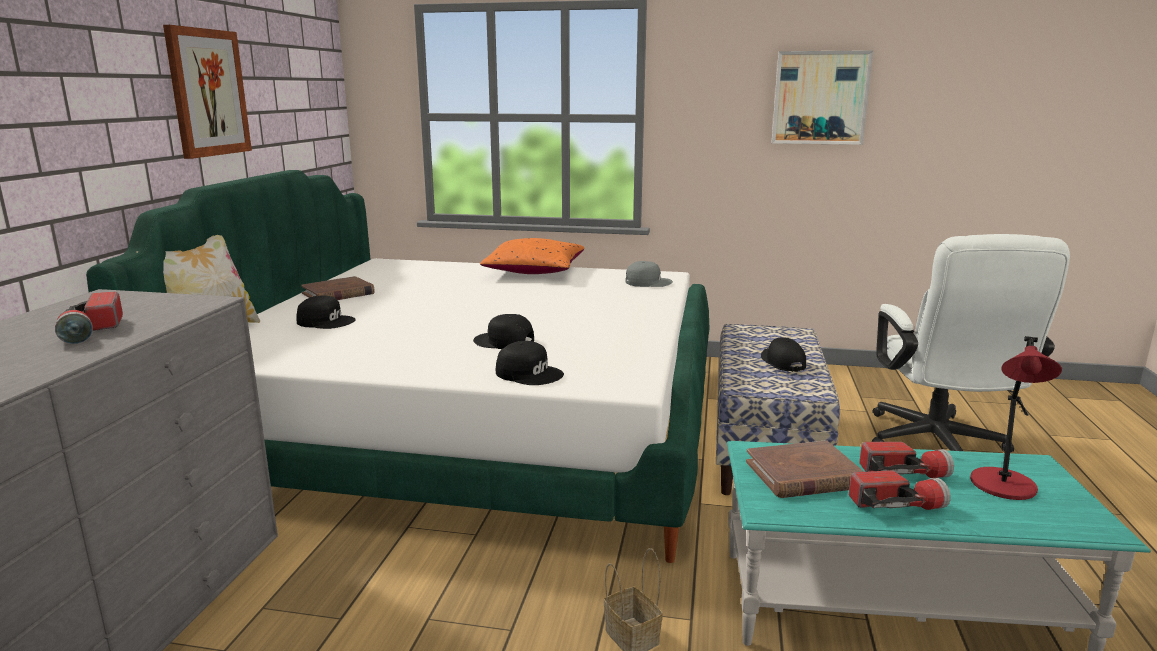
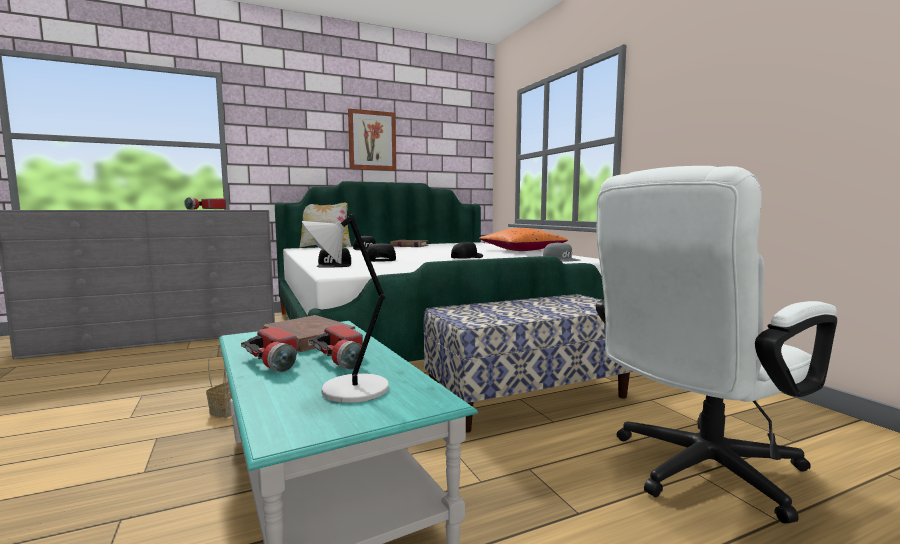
camera: 55 degrees right, 10 degrees down
(782, 362) = (523, 311): black cap -> black cap (467, 258)
(820, 98) = (760, 89): picture -> none
(1003, 487) = (351, 390): red table lamp -> grey table lamp

